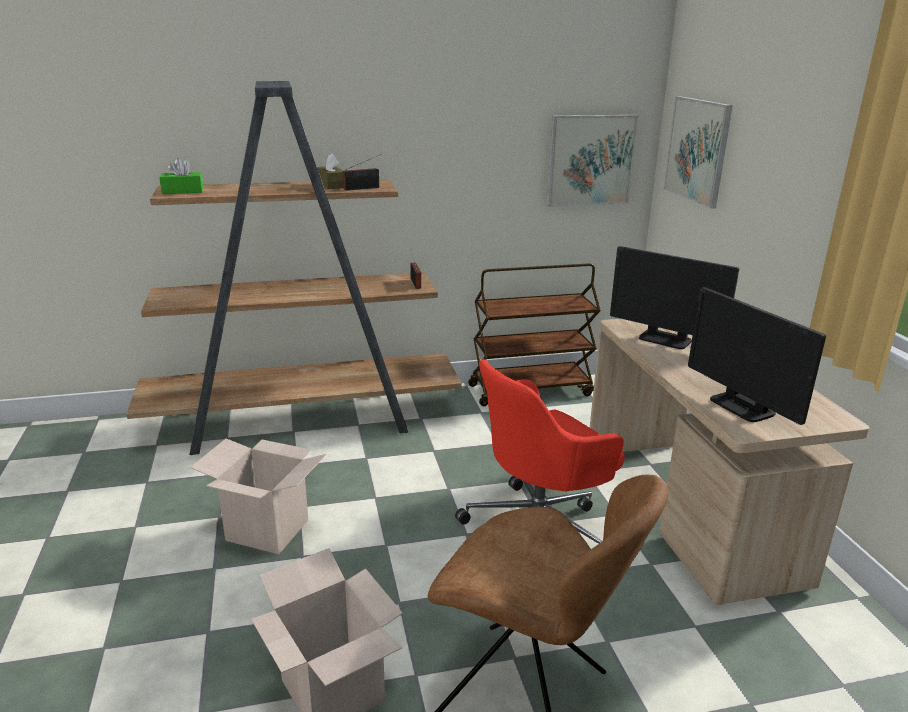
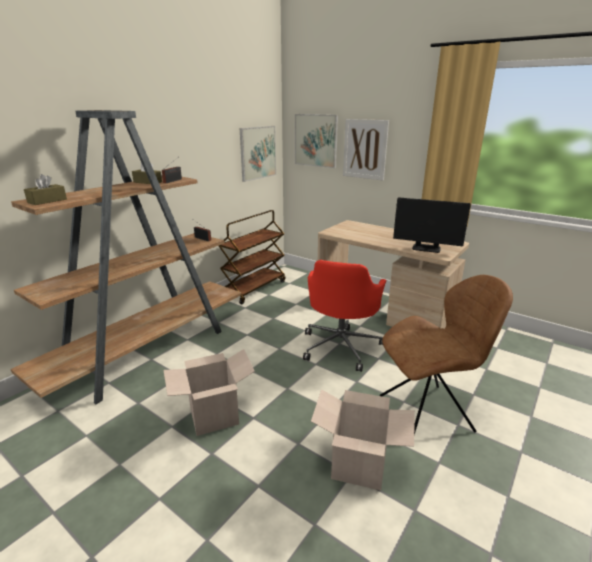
camera: 40 degrees left, 0 degrees up
(183, 191) = (47, 201): green tissue box -> brown tissue box
(665, 339) = (356, 233): monitor -> none
(759, 180) = (365, 149): none -> picture

